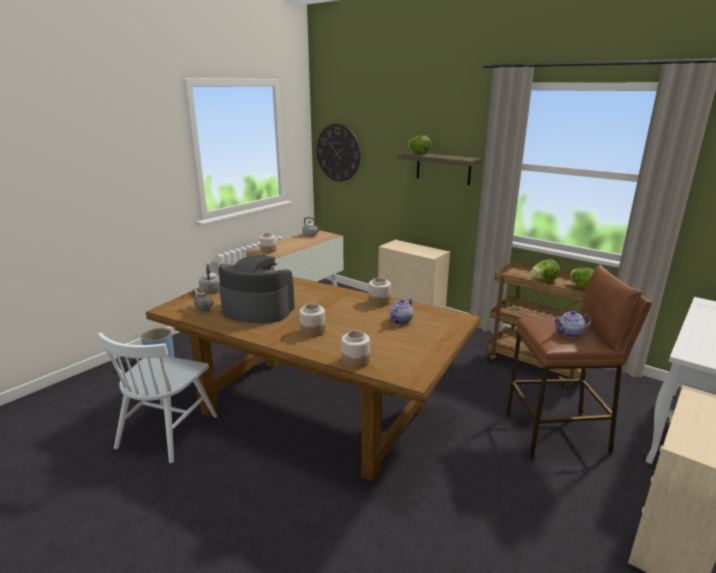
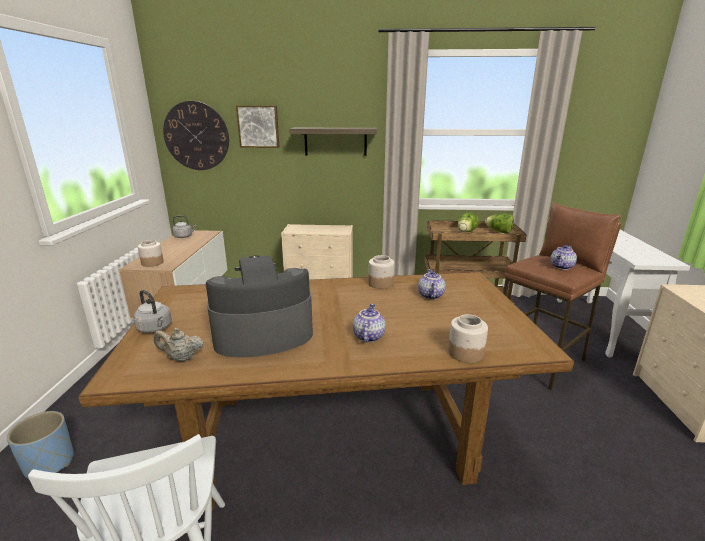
camera: 35 degrees left, 0 degrees up
(312, 331) = (368, 336): jar -> teapot
(382, 148) = (258, 126): none -> picture
(418, 153) = (309, 127): lettuce -> none

